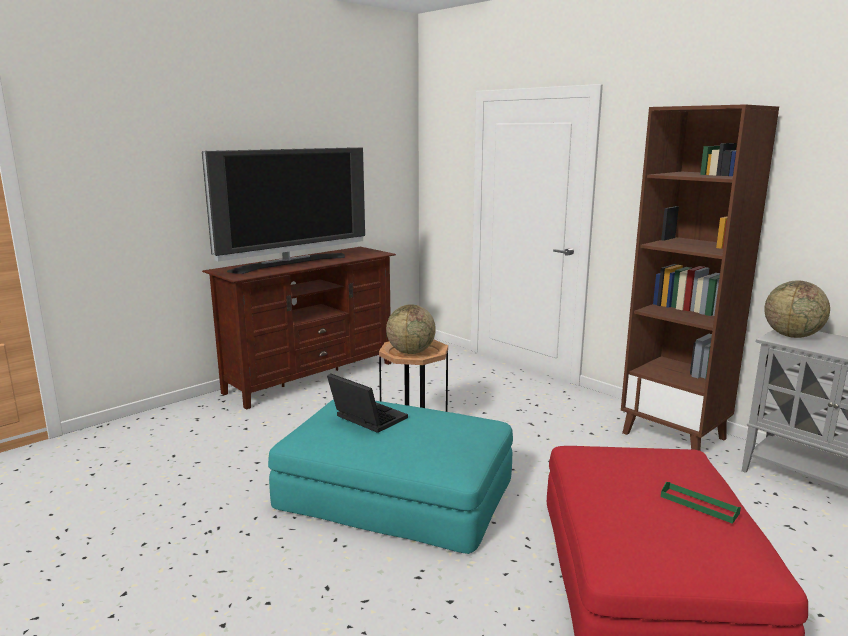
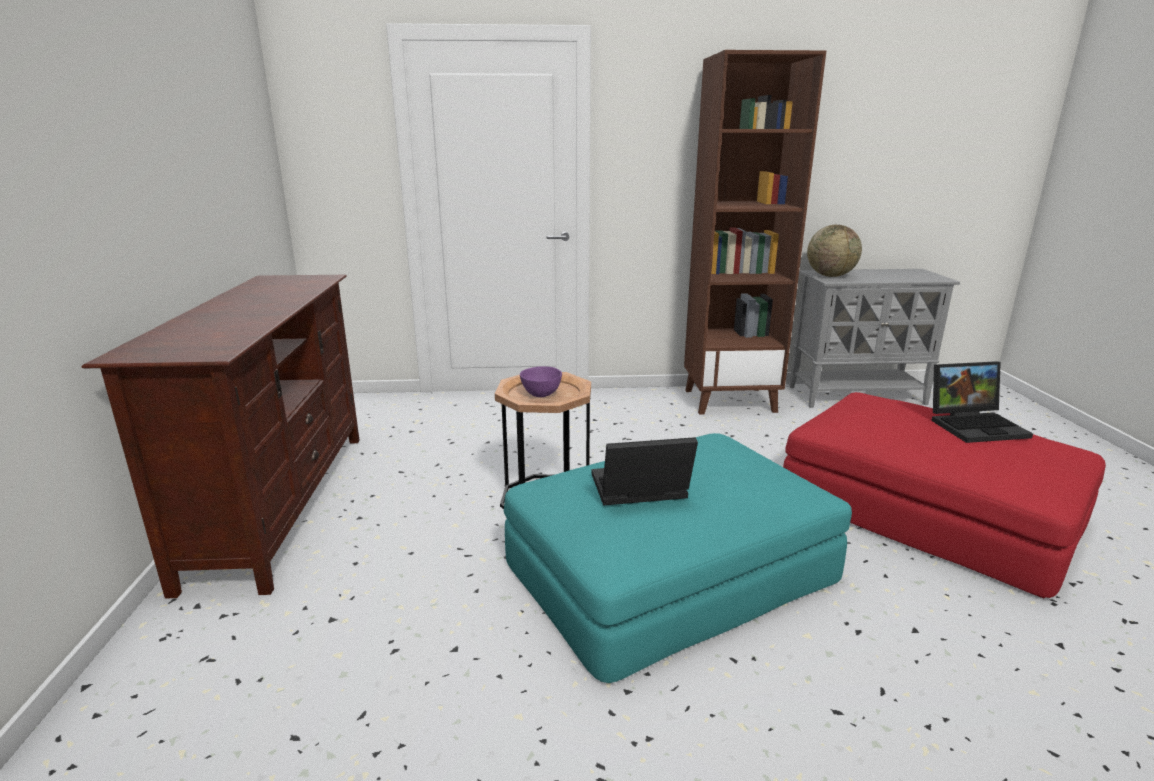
camera: 50 degrees left, 5 degrees up
(290, 263) = (234, 315): television -> none
(411, 352) = (541, 394): globe -> purple bowl
(699, 505) = (976, 425): green tray -> laptop

